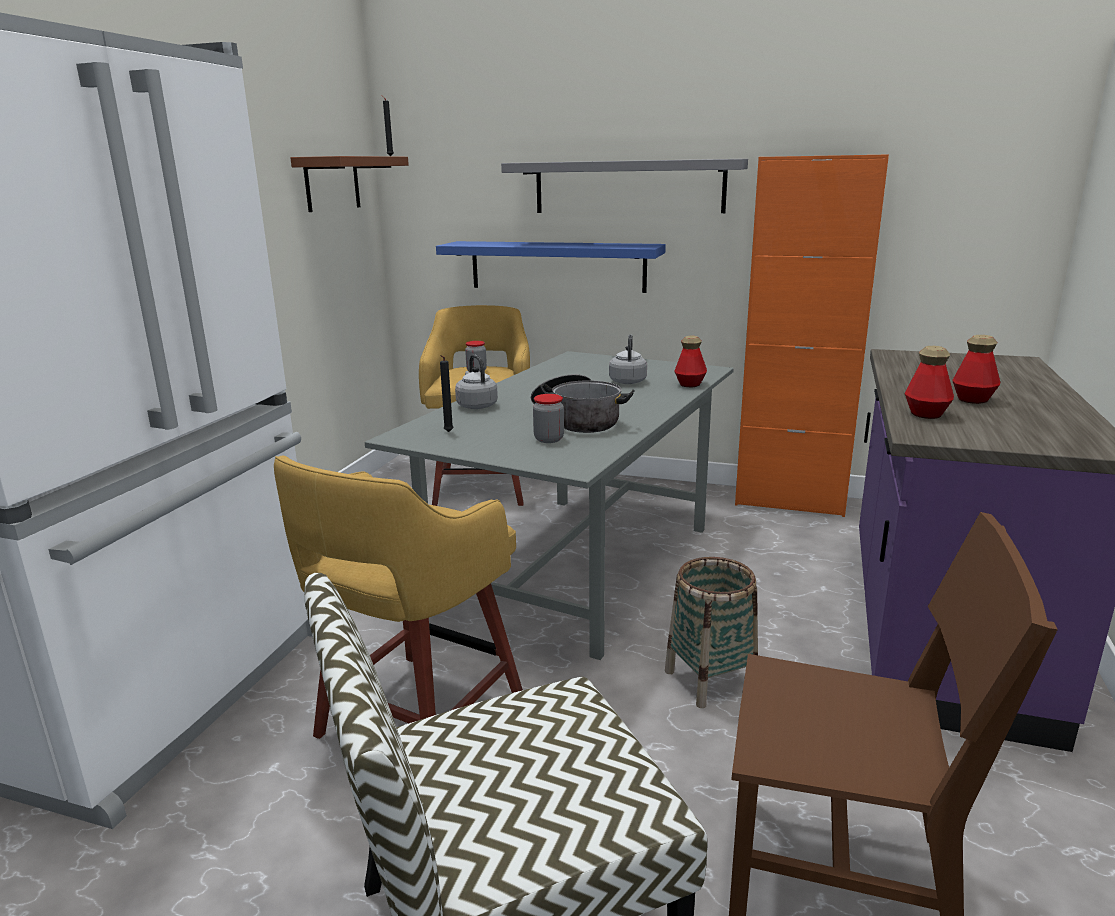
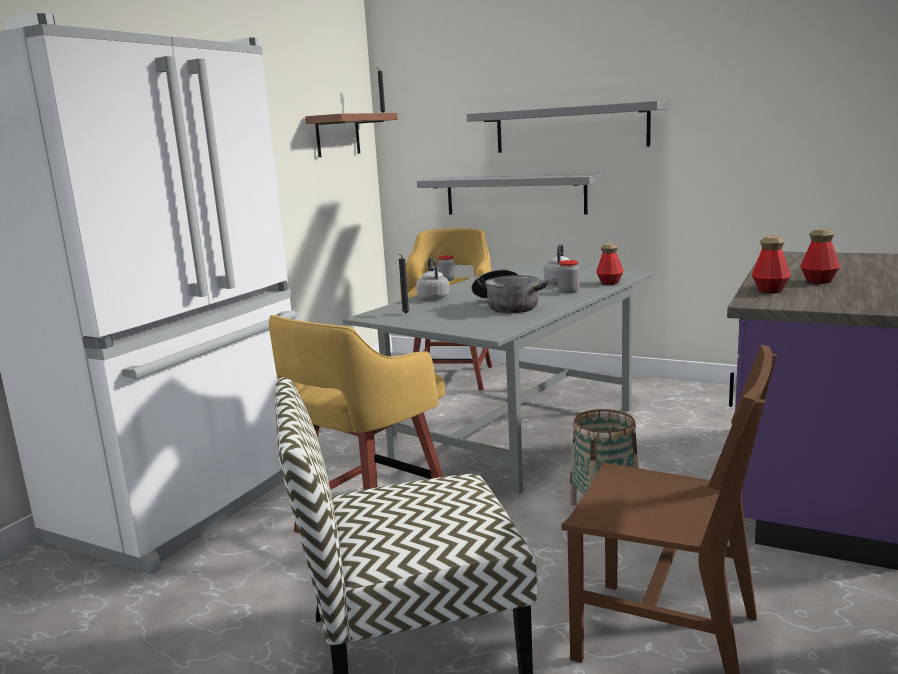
camera: 10 degrees right, 5 degrees down
(549, 439) = (479, 317): jar -> jar (568, 291)
(557, 266) = (514, 195): blue shelf -> grey shelf
(789, 502) = (713, 390): orange cabinet -> none

